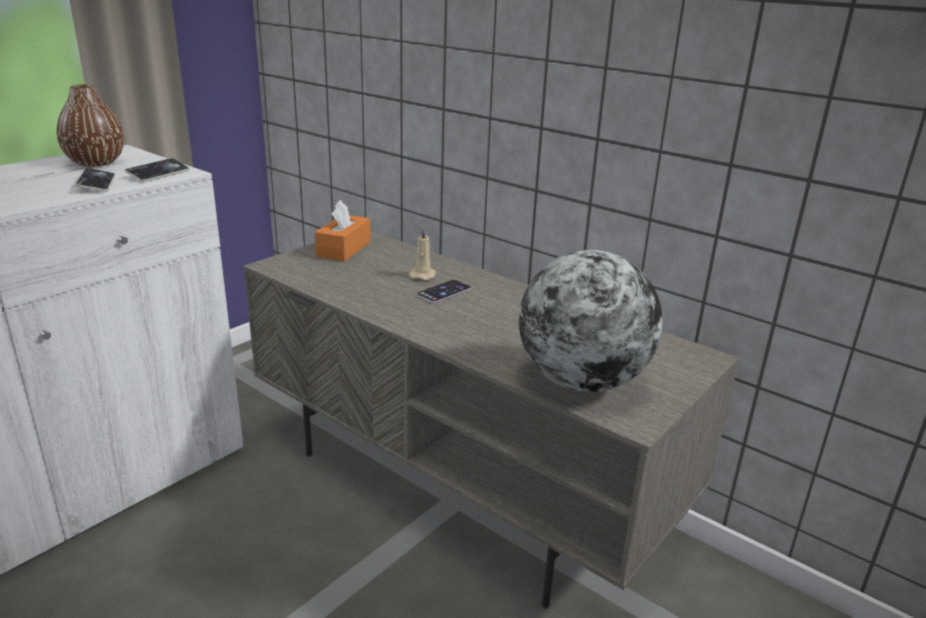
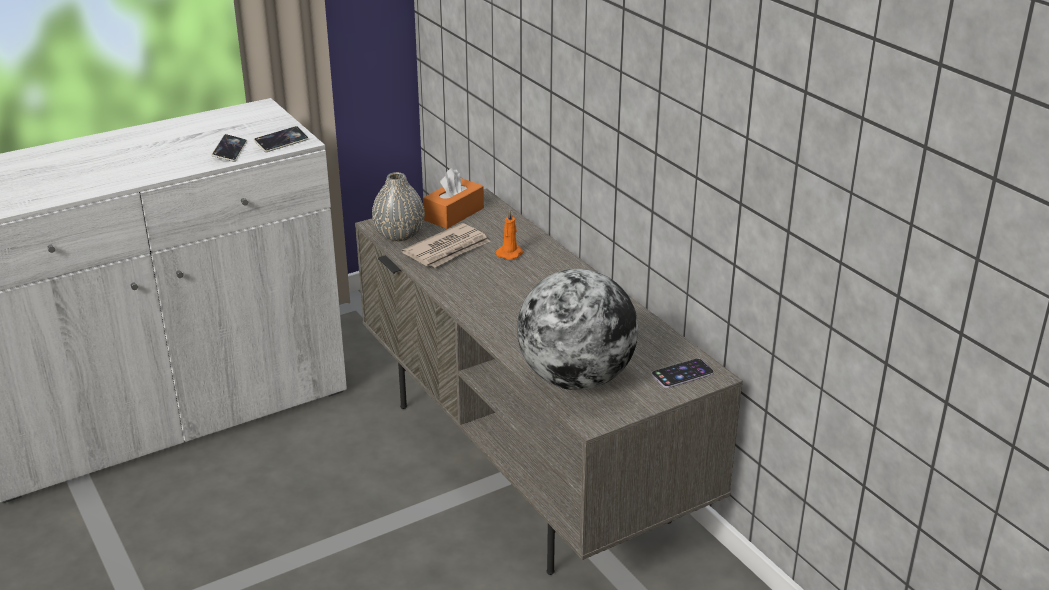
camera: 20 degrees right, 5 degrees up
(96, 162) = (237, 122): brown vase -> none
(297, 271) = (399, 234): none -> grey vase
(357, 278) = (448, 249): none -> newspaper
(423, 275) = (510, 253): beige candle -> orange candle
(444, 292) = (518, 274): phone -> phone (682, 374)

